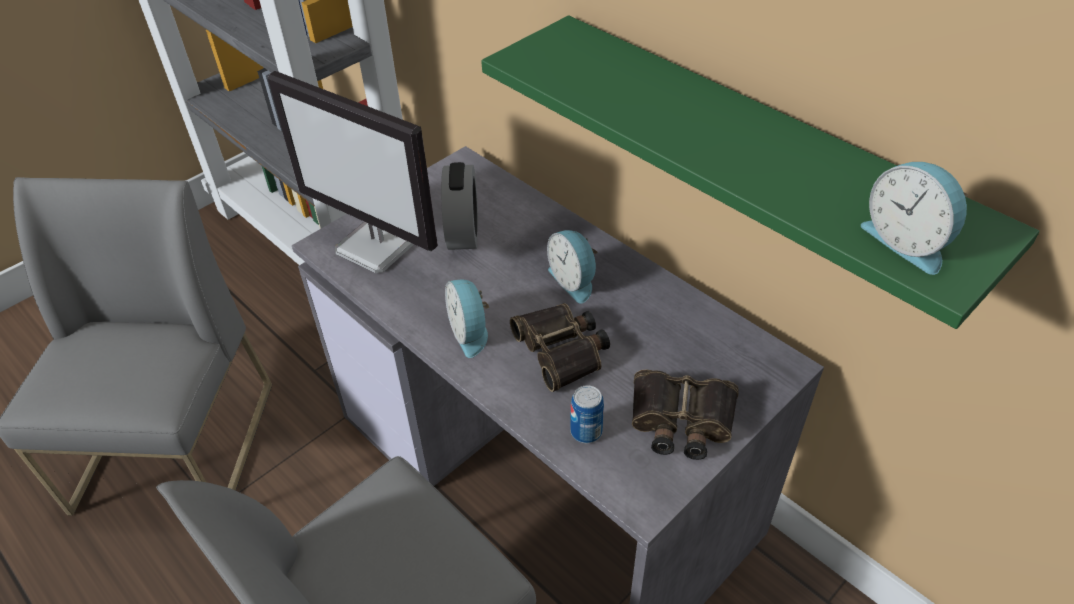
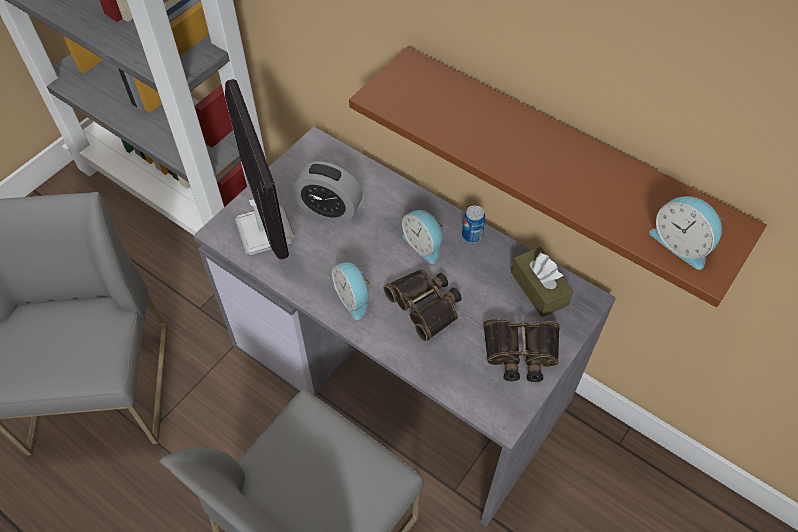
camera: 10 degrees left, 10 degrees up
(378, 246) = (264, 229): monitor -> monitor turned 135 degrees counterclockwise
(463, 231) = (329, 209): alarm clock -> alarm clock turned 120 degrees clockwise
(586, 431) = (454, 370): can -> can (472, 235)
(718, 345) = (539, 288): none -> brown tissue box
(756, 155) = (563, 158): green shelf -> brown shelf

